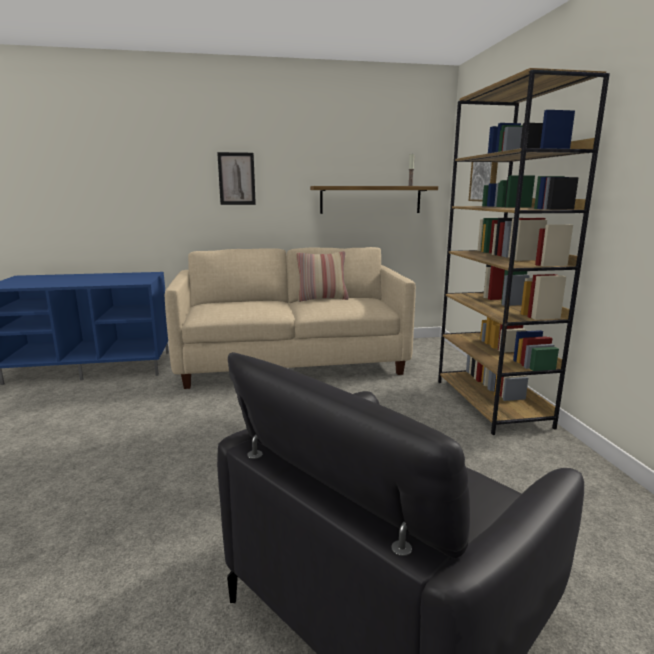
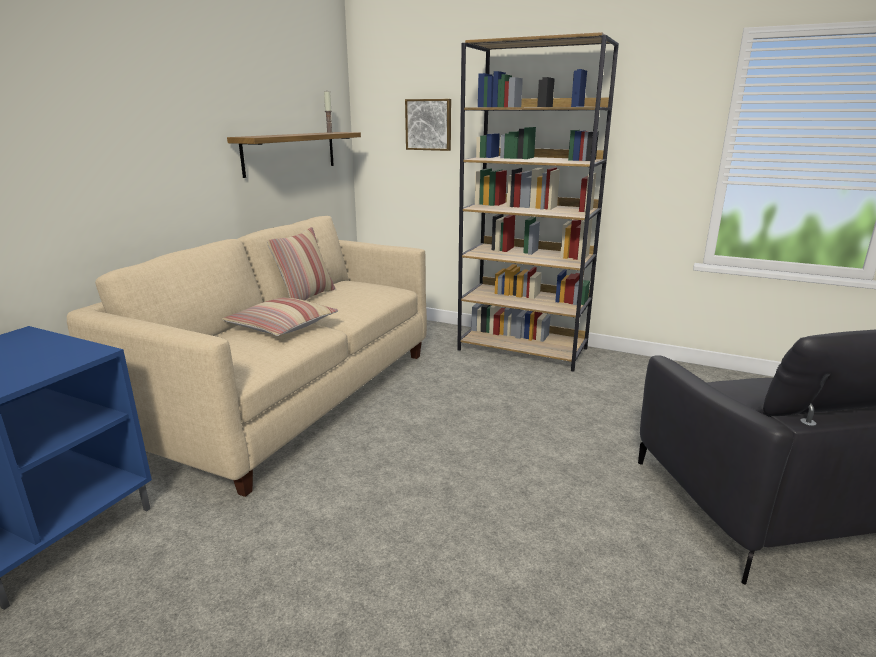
camera: 55 degrees left, 5 degrees up
(236, 179) = (126, 129): picture -> none
(266, 306) = (282, 326): none -> pillow

